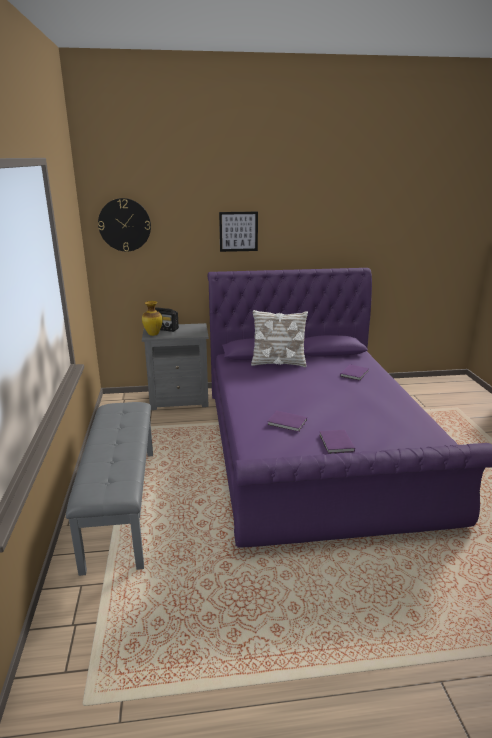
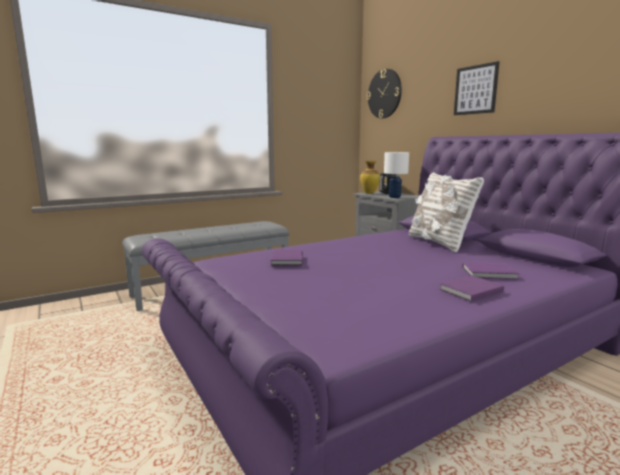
camera: 65 degrees right, 10 degrees down
(191, 333) = (394, 197): none -> white table lamp
(336, 443) = (262, 283): purple book -> purple book (469, 290)

